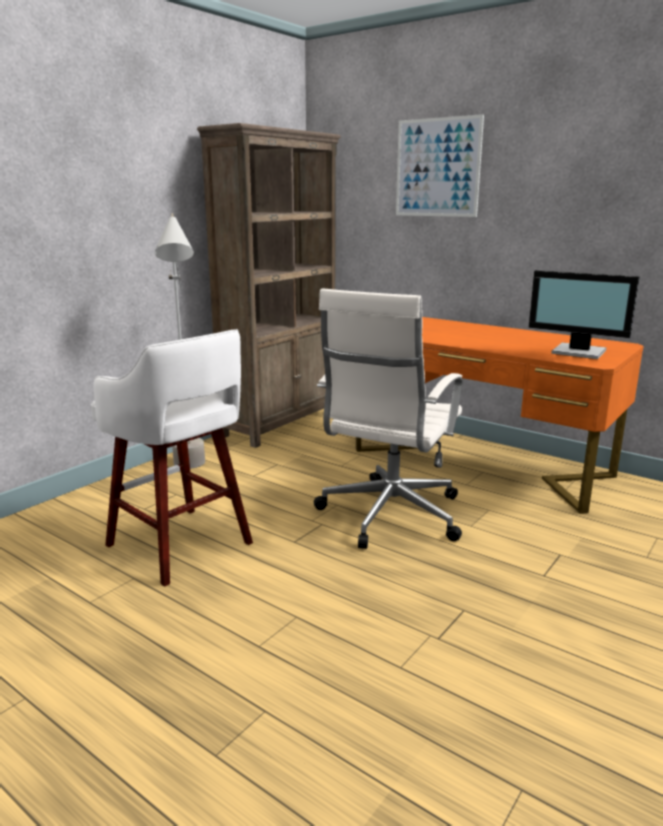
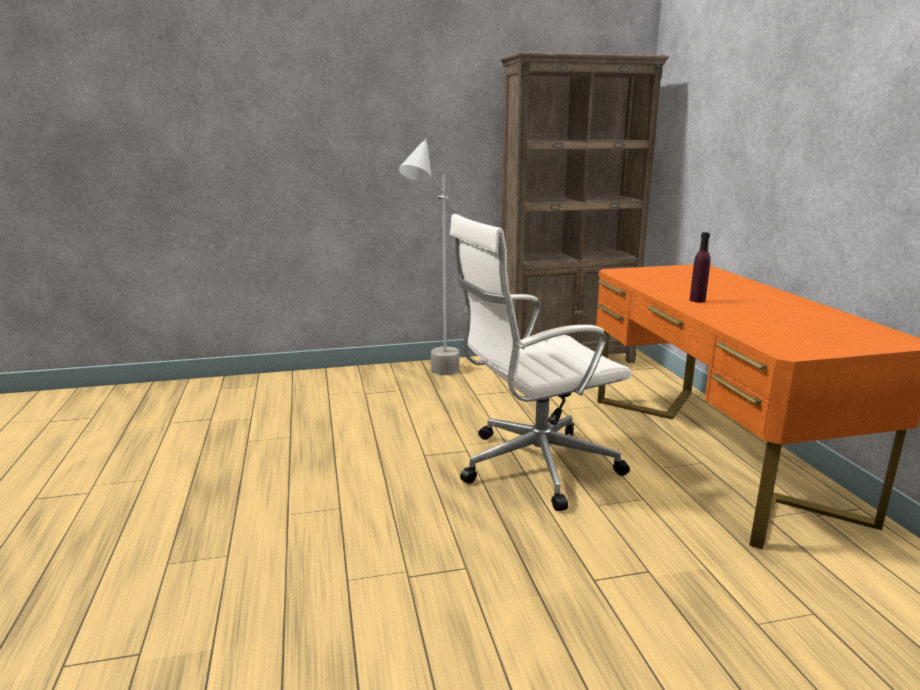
camera: 40 degrees right, 0 degrees up
(182, 546) = (347, 428): white stool -> none
(437, 168) = (754, 89): picture -> none
(471, 341) = (697, 300): none -> purple bottle
(579, 352) = (802, 336): monitor -> none

